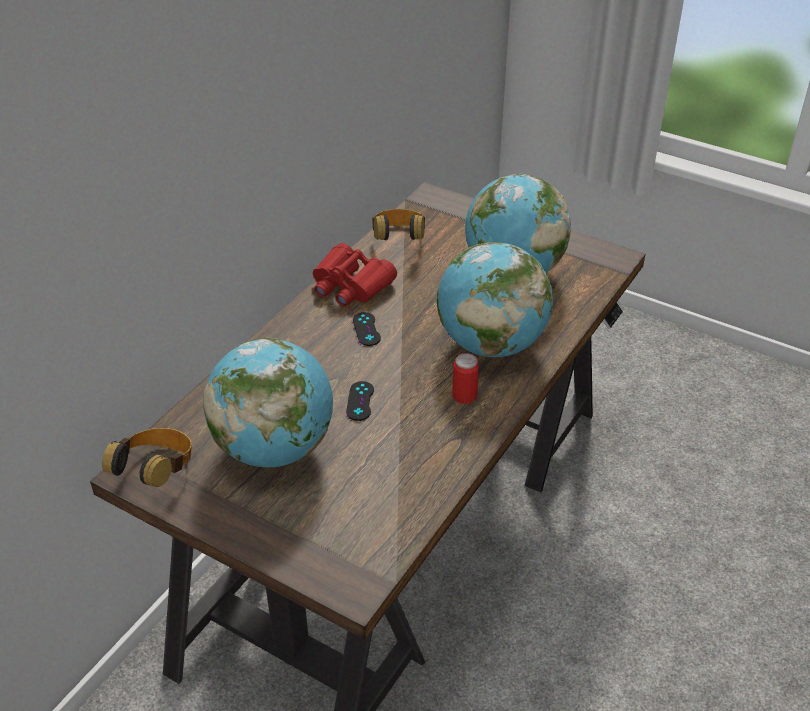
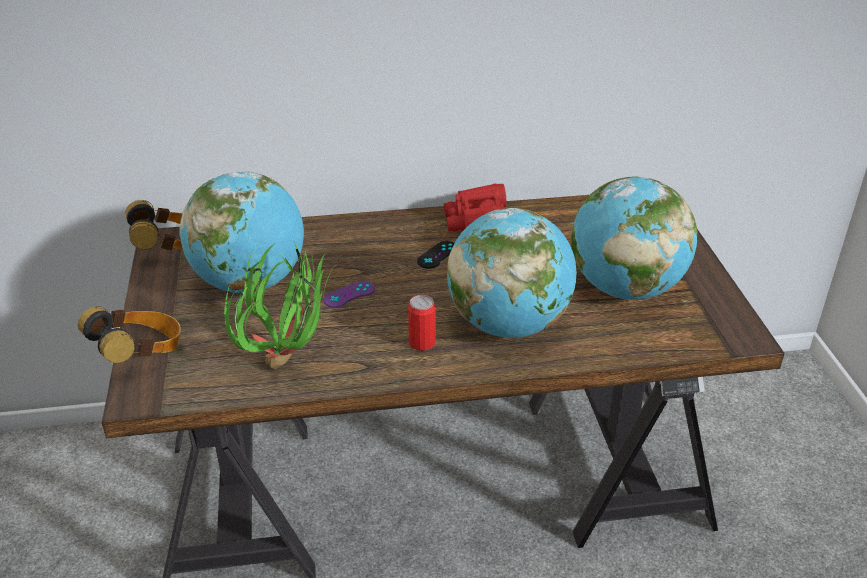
camera: 50 degrees right, 5 degrees down
(360, 401) = (349, 294): black game controller -> purple game controller
(398, 240) = (570, 214): headphones -> headphones (140, 353)
(411, 474) = (293, 361): none -> potted plant

